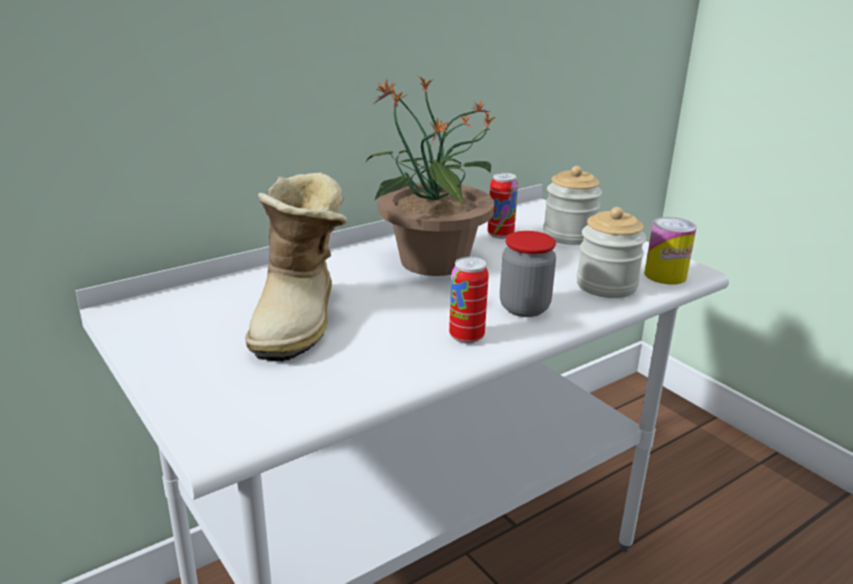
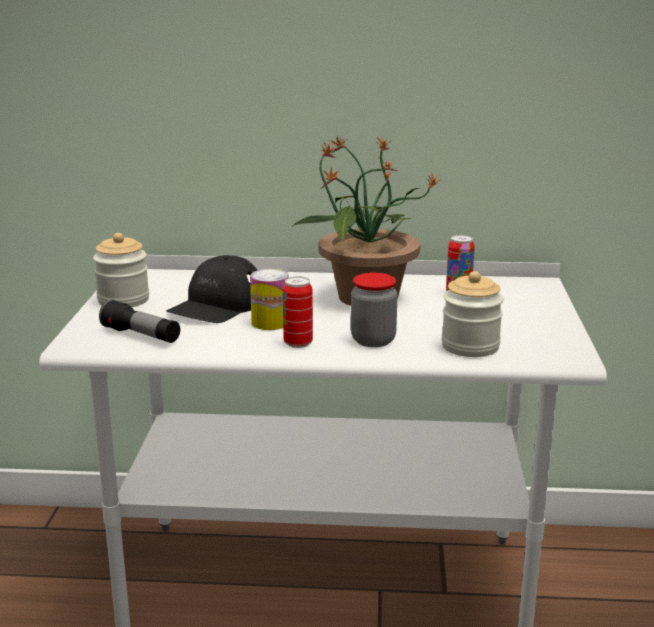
camera: 40 degrees right, 5 degrees down
(282, 393) = (141, 336): none -> flashlight
(301, 319) = (218, 305): boot -> black cap
(569, 235) = (518, 308): jar -> jar (123, 300)
(665, 275) = (540, 354): can -> can (270, 322)

